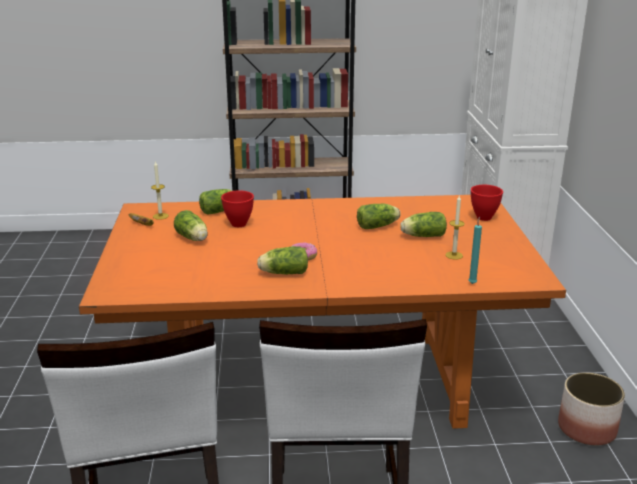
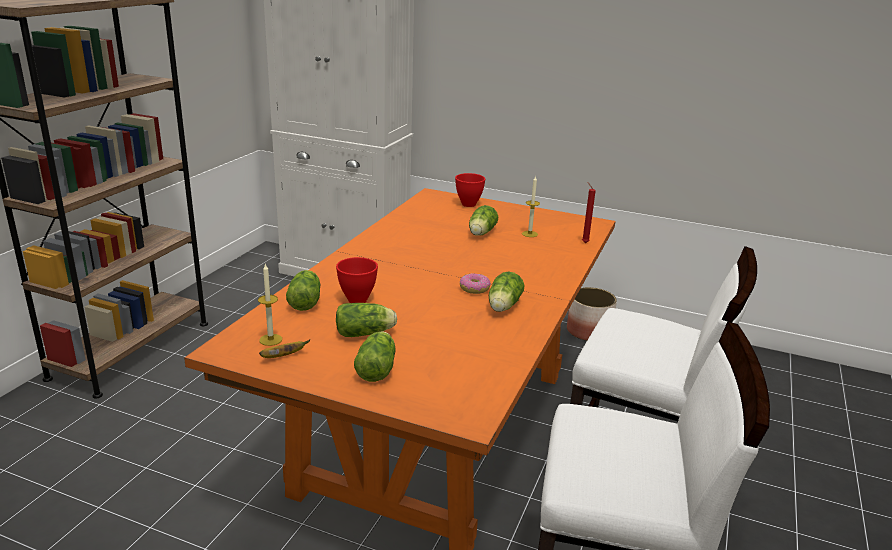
camera: 65 degrees left, 0 degrees up
(378, 226) = (441, 242): lettuce -> lettuce (377, 368)
(472, 283) = (584, 242): turquoise candle -> red candle

